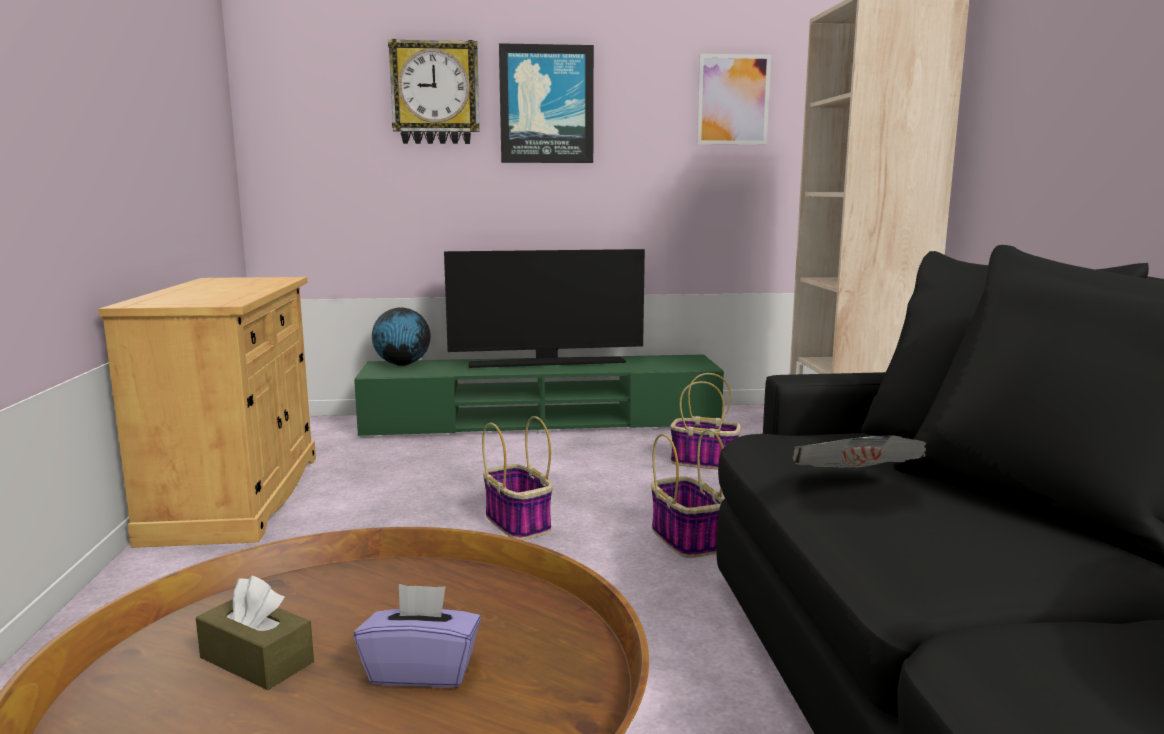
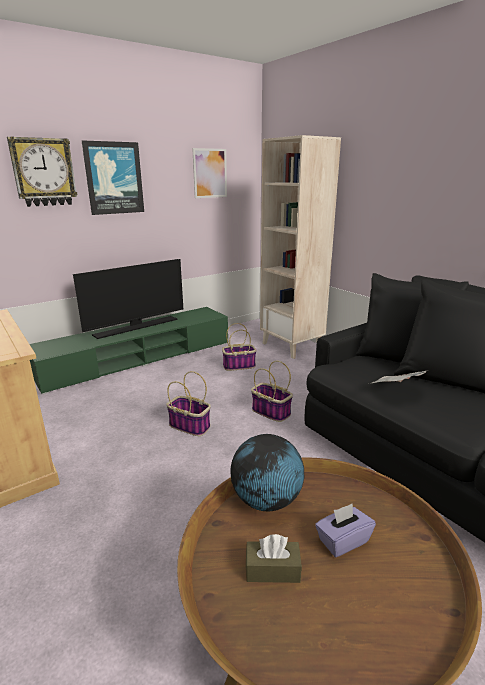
camera: 30 degrees left, 10 degrees up
(402, 364) = (51, 343): globe -> globe (266, 500)

